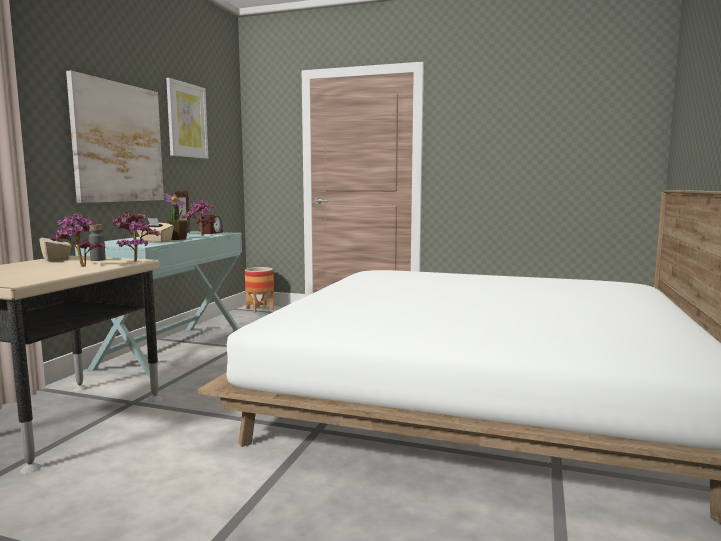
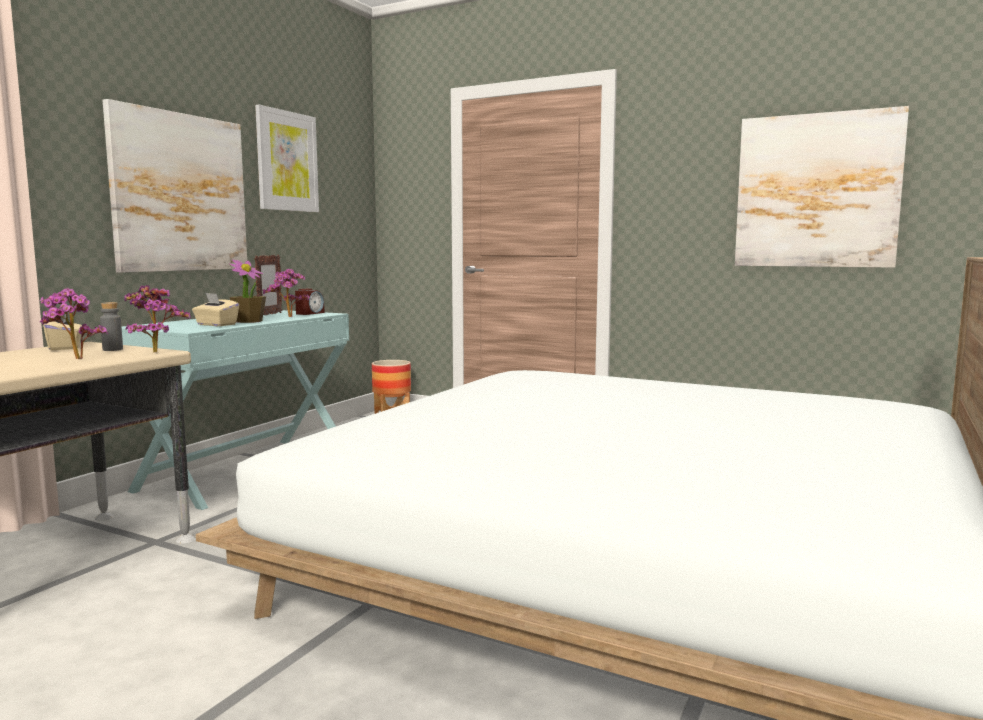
camera: 10 degrees right, 0 degrees up
(559, 147) = (816, 191): none -> picture

